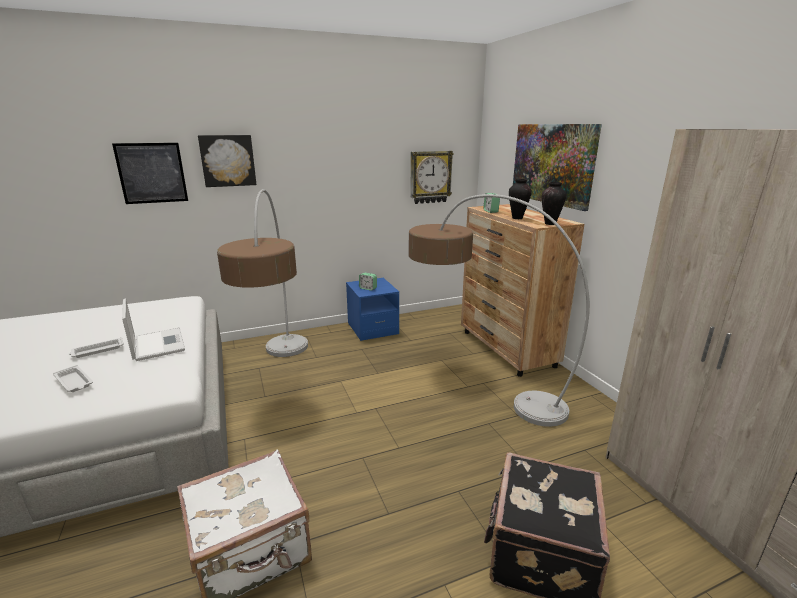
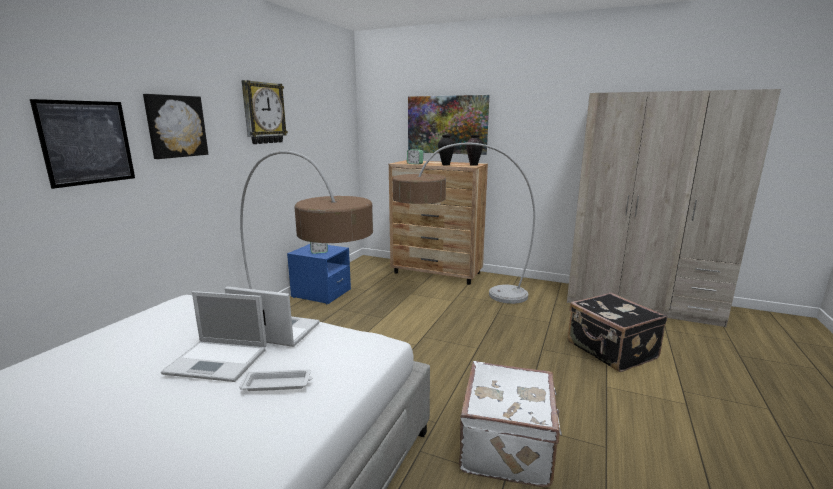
camera: 45 degrees left, 5 degrees down
(97, 350) = (219, 361): white tray -> laptop
(430, 177) = (332, 143): wall clock -> wall clock (263, 113)

